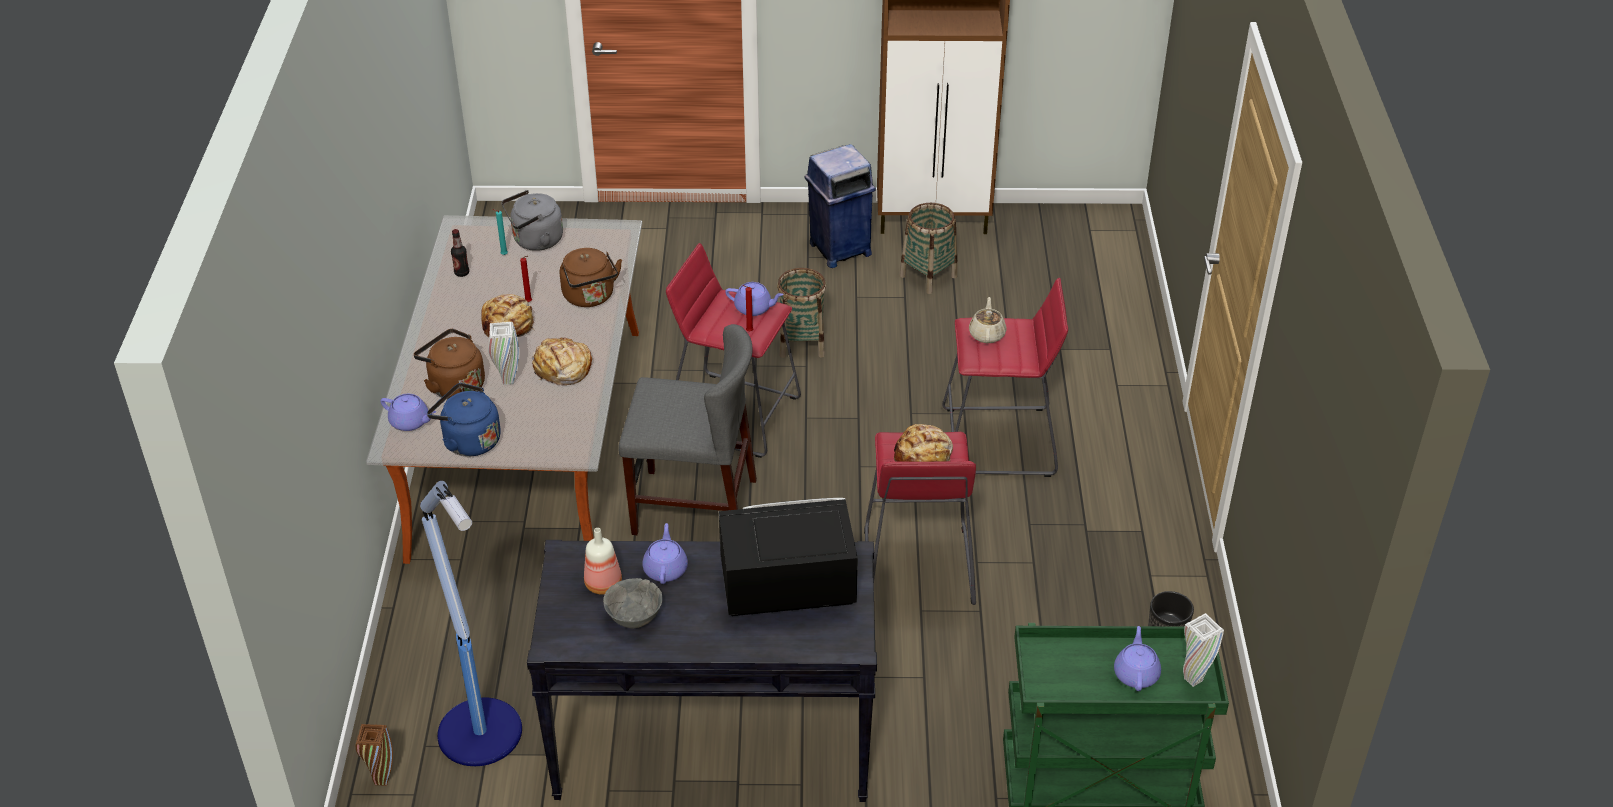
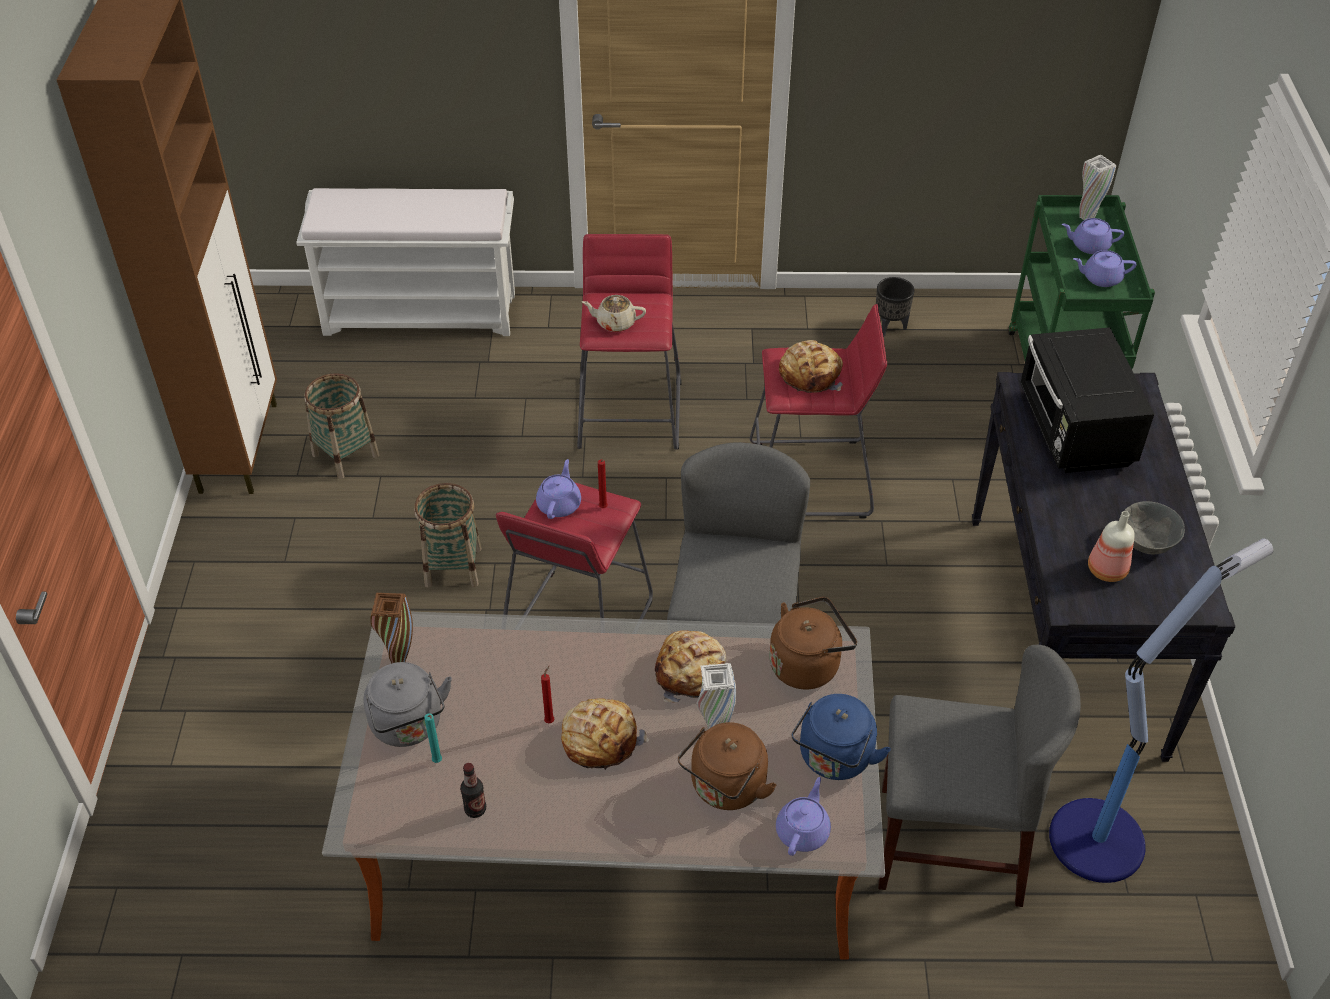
camera: 90 degrees left, 5 degrees up
(382, 780) = (1185, 931): brown vase -> brown vase (399, 657)
(492, 632) = (949, 844): none -> grey chair
(590, 297) = (544, 654): brown kettle -> brown kettle (808, 664)
(665, 569) = (1072, 521): purple teapot -> purple teapot (1100, 278)
(839, 249) = (276, 532): blue trash can -> none
(1122, 304) = (422, 313): none -> white bench

